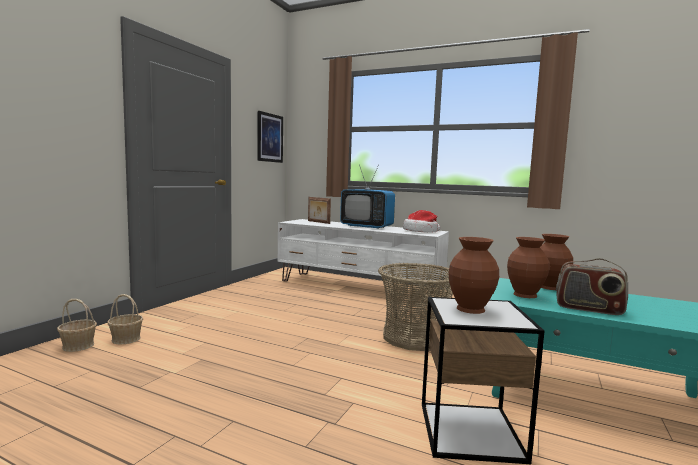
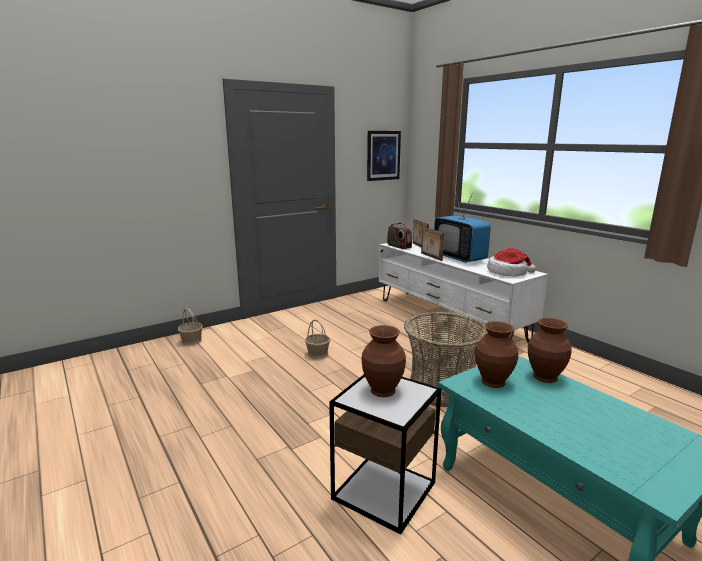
camera: 30 degrees right, 10 degrees up
(126, 339) = (221, 341): basket -> basket (317, 354)
(341, 227) = (430, 257): none -> picture frame
(588, 309) = (530, 415): radio -> radio (399, 246)

